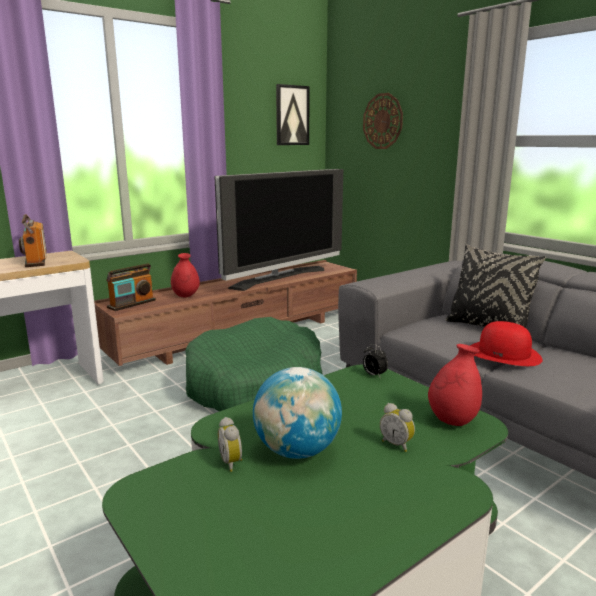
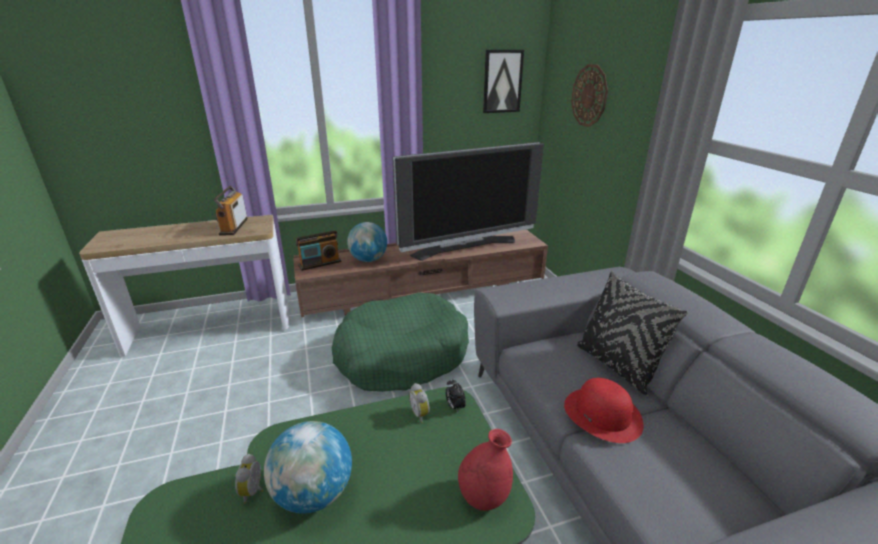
camera: 20 degrees right, 10 degrees up
(186, 296) = (368, 260): red vase -> globe
(397, 444) = (405, 514): alarm clock -> alarm clock (421, 414)

